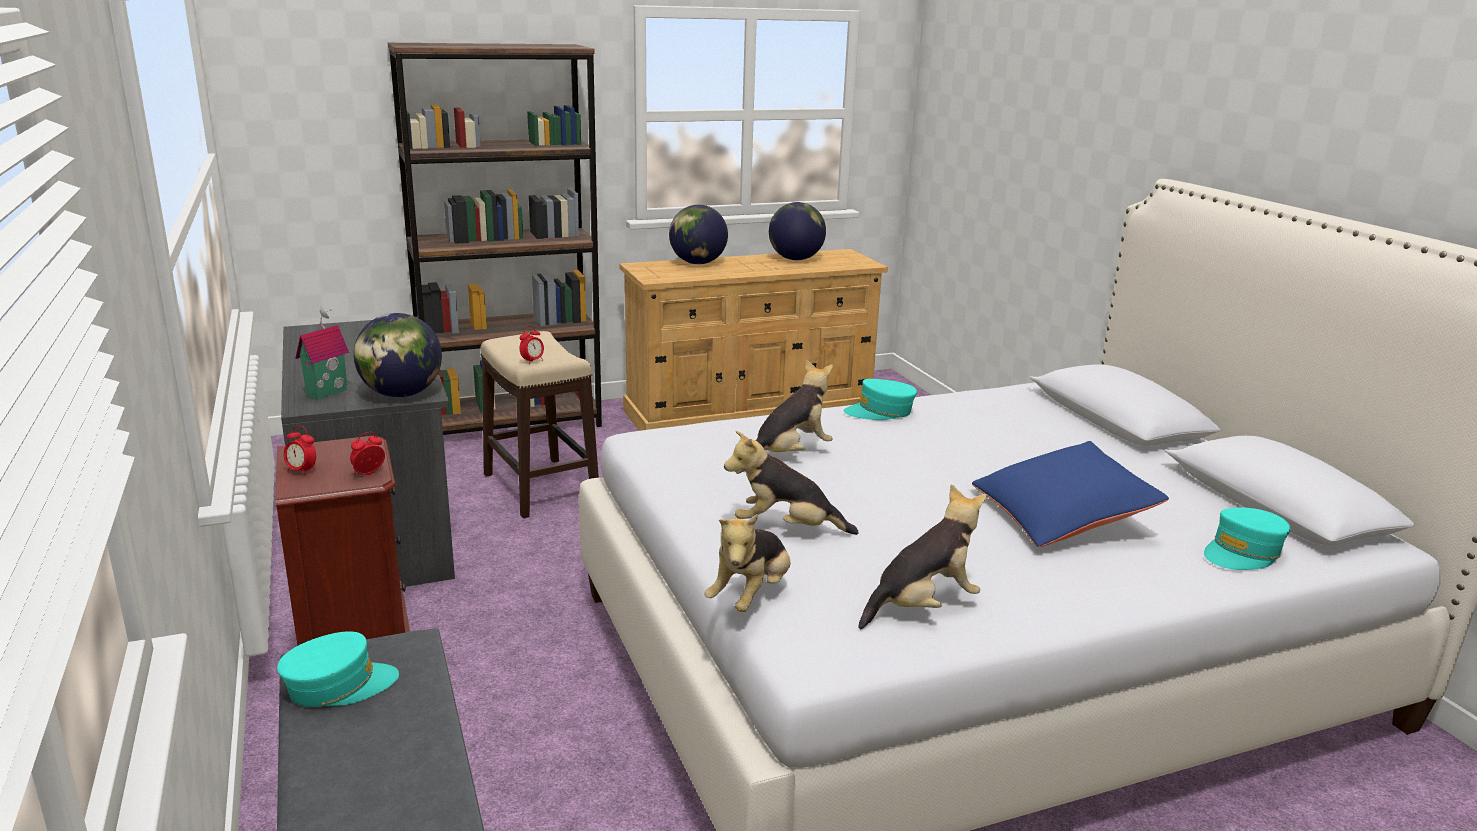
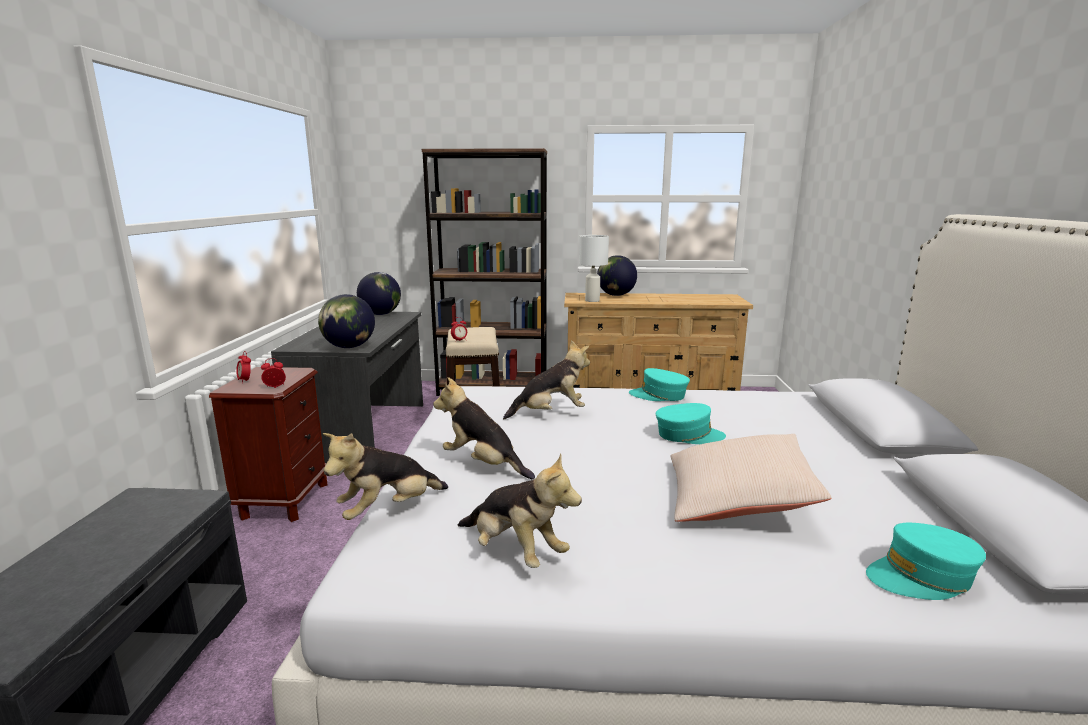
camera: 25 degrees right, 5 degrees down
(325, 392) = (313, 341): toy house -> none
(339, 685) = (124, 515): turquoise cap -> turquoise cap (688, 435)
(677, 276) = (592, 300): none -> white table lamp
(795, 259) = (688, 297): globe -> globe (380, 314)
(922, 606) = (515, 551): plush toy -> plush toy turned 45 degrees clockwise
(1061, 516) = (737, 499): blue pillow -> beige pillow

